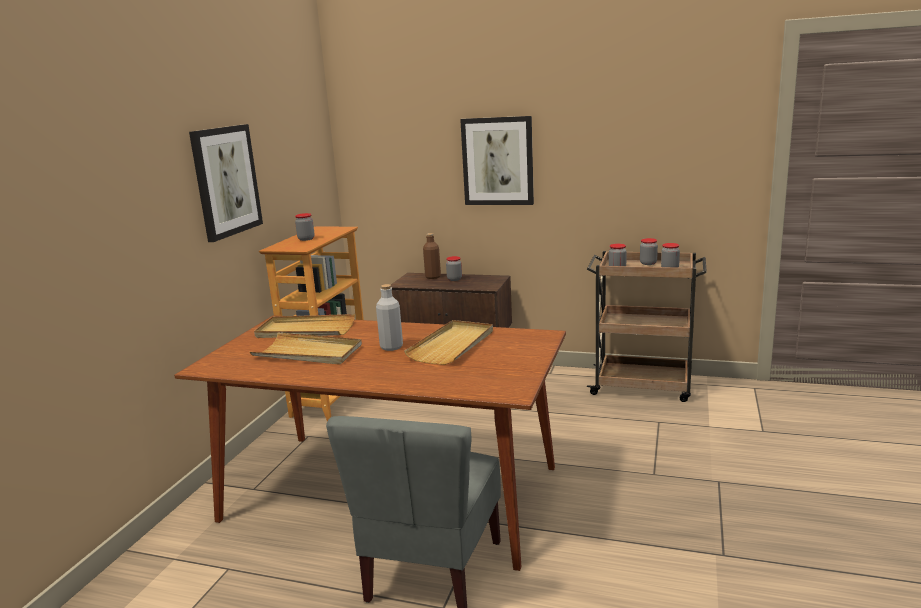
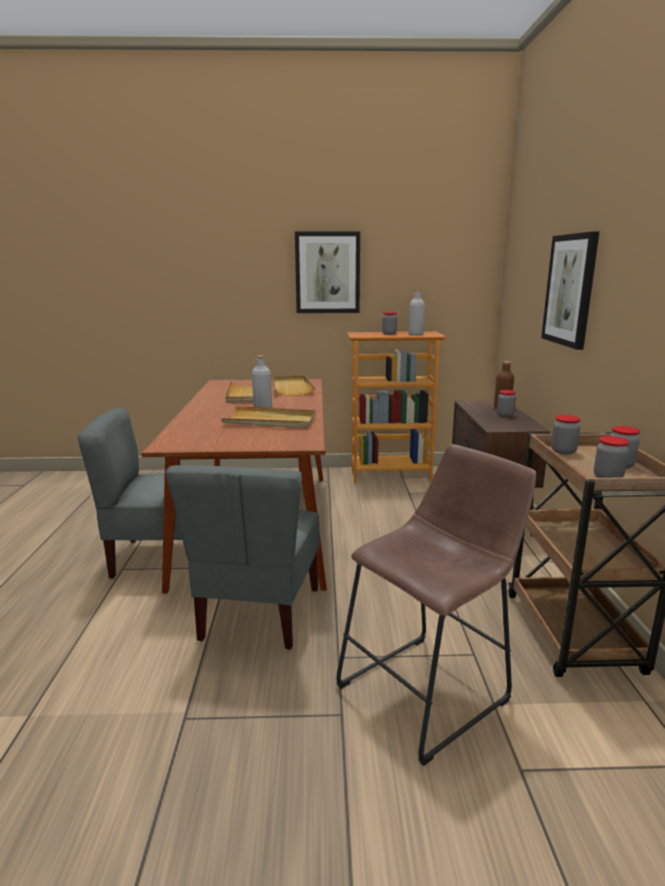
camera: 70 degrees right, 0 degrees up
(327, 232) = (415, 334): none -> grey bottle
(581, 507) = (258, 614): none -> grey chair
(694, 444) = (430, 689): none -> brown stool

